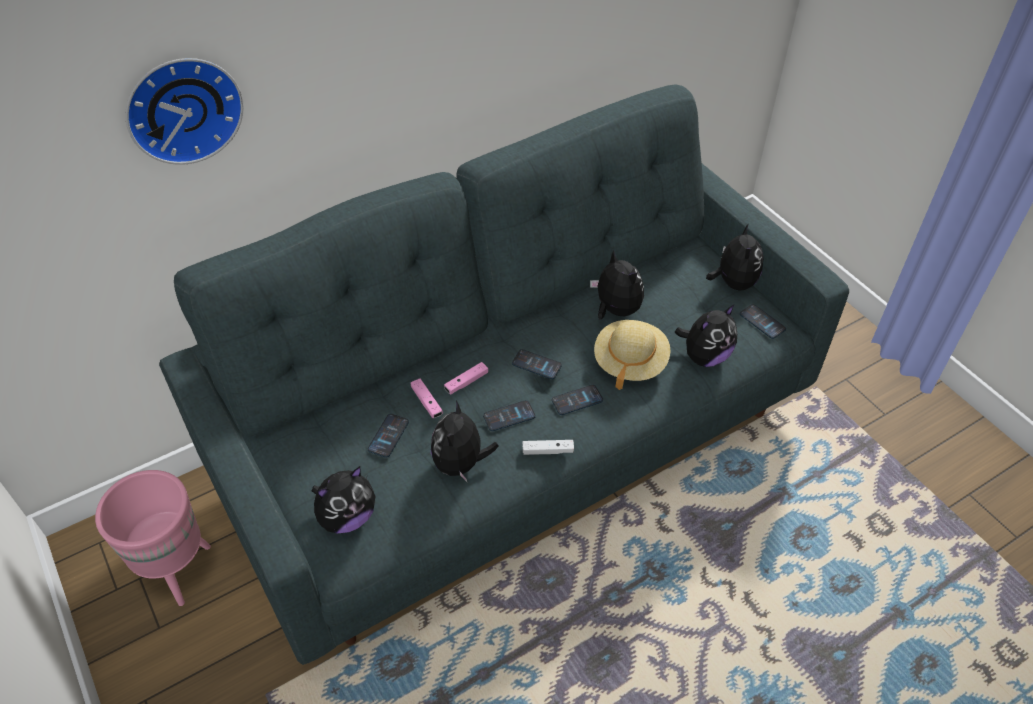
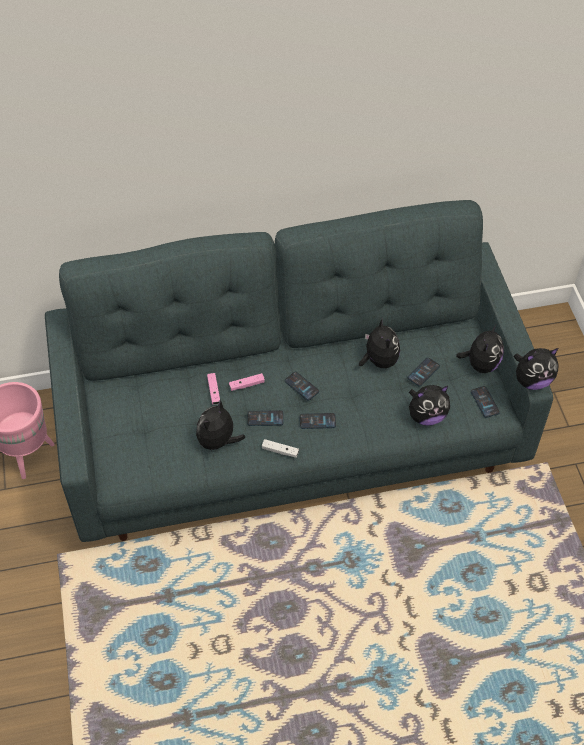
camera: 20 degrees right, 5 degrees up
(183, 108) = (87, 162): wall clock -> none
(347, 517) = (130, 455): plush toy -> plush toy (532, 380)
(388, 436) = (178, 407): phone -> phone (423, 372)
(630, 362) = (369, 404): beige hat -> none

